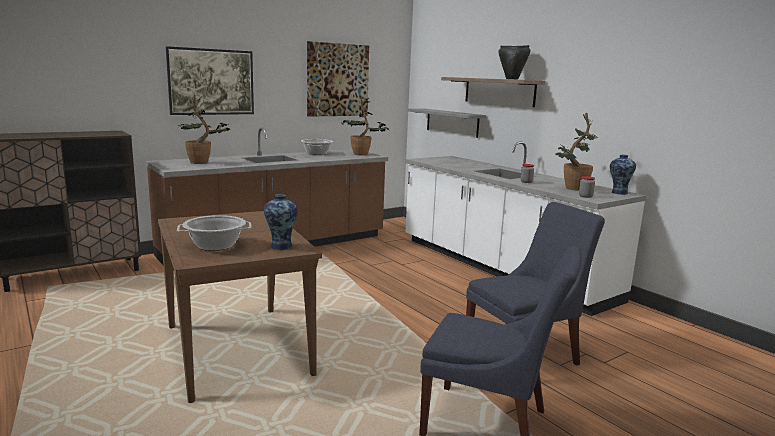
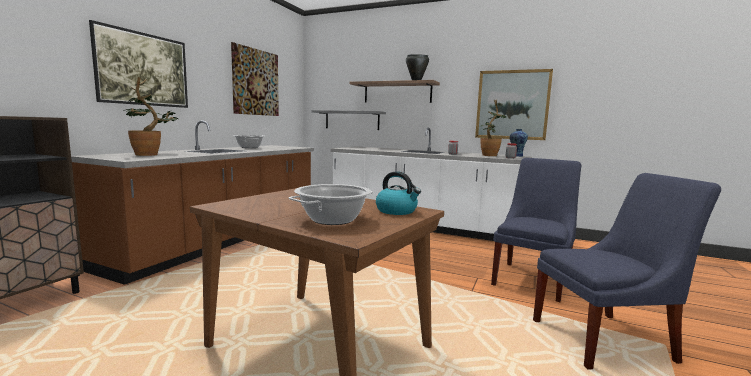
camera: 30 degrees left, 5 degrees down
(281, 246) = (397, 211): vase -> kettle
(363, 154) = (291, 147): potted plant -> none
(629, 118) = (512, 105): none -> picture

